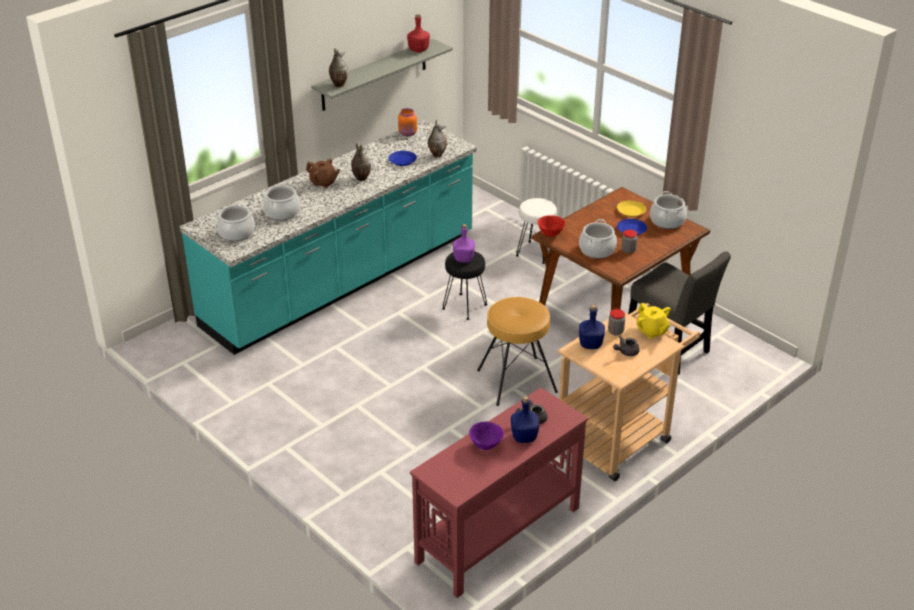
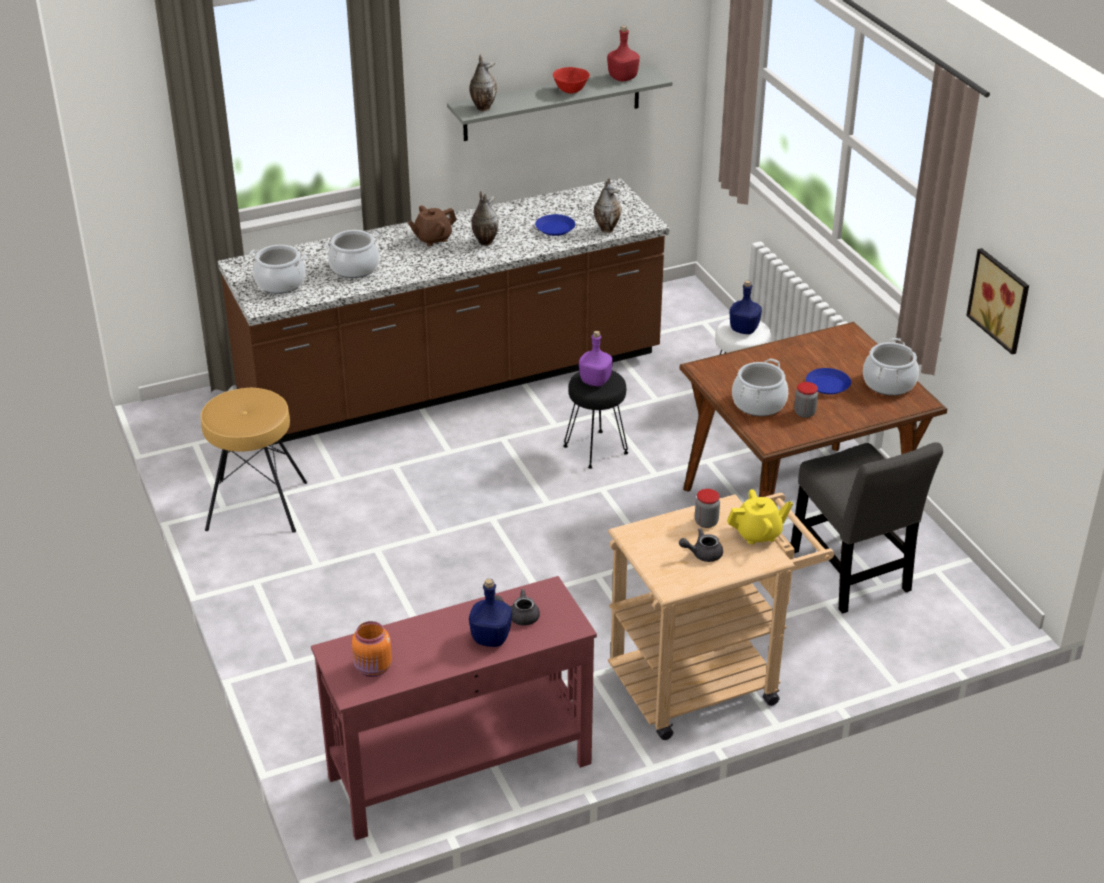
camera: 20 degrees right, 0 degrees up
(323, 183) = (432, 239): brown teapot -> brown teapot turned 105 degrees clockwise
(342, 281) = (452, 381): turquoise counter -> brown counter
(408, 134) = (586, 194): orange jar -> orange jar (373, 669)
(486, 446) = (432, 637): purple bowl -> none
(516, 380) = (607, 566): brown stool -> brown stool (256, 505)
(551, 234) = (707, 368): red bowl -> red bowl (571, 91)
(590, 344) = (659, 531): blue bottle -> blue bottle (744, 329)
(630, 211) = (844, 358): yellow plate -> none
(652, 331) = (758, 534): yellow teapot -> yellow teapot turned 90 degrees counterclockwise
(746, 152) = (1001, 299): none -> picture

